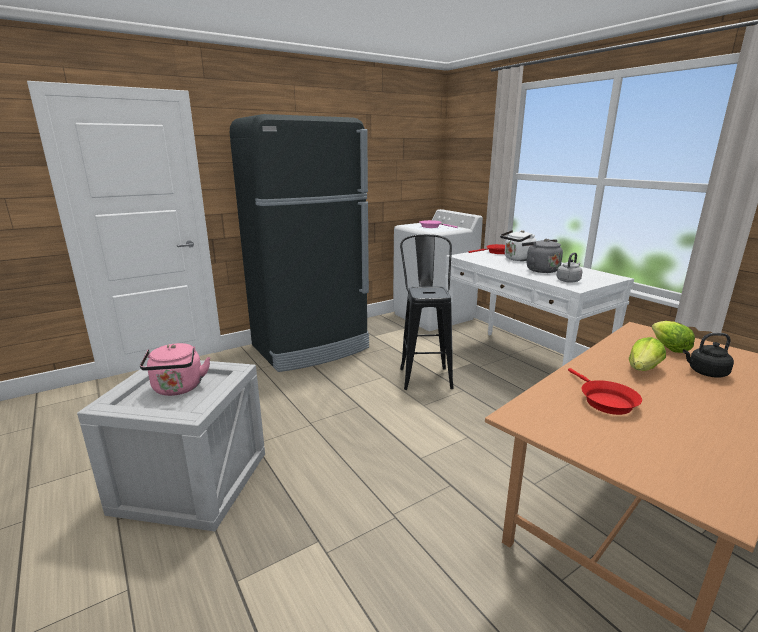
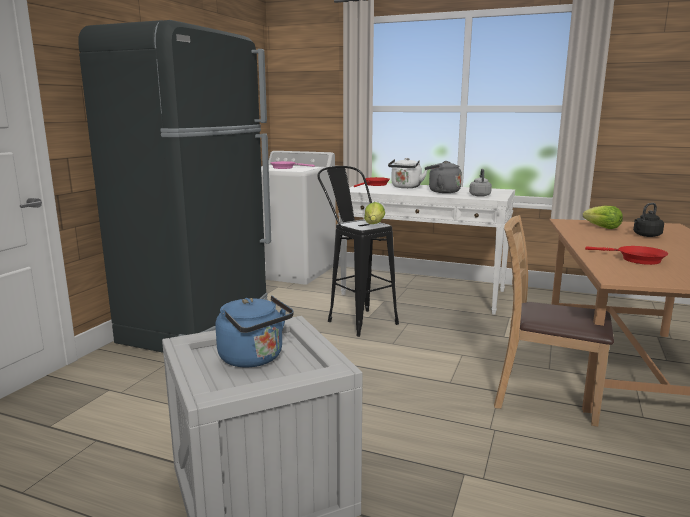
camera: 35 degrees left, 5 degrees down
(178, 389) = (254, 359): pink kettle -> blue kettle
(484, 510) = (544, 398): none -> brown chair
(643, 369) = (616, 240): lettuce -> lettuce (374, 224)

